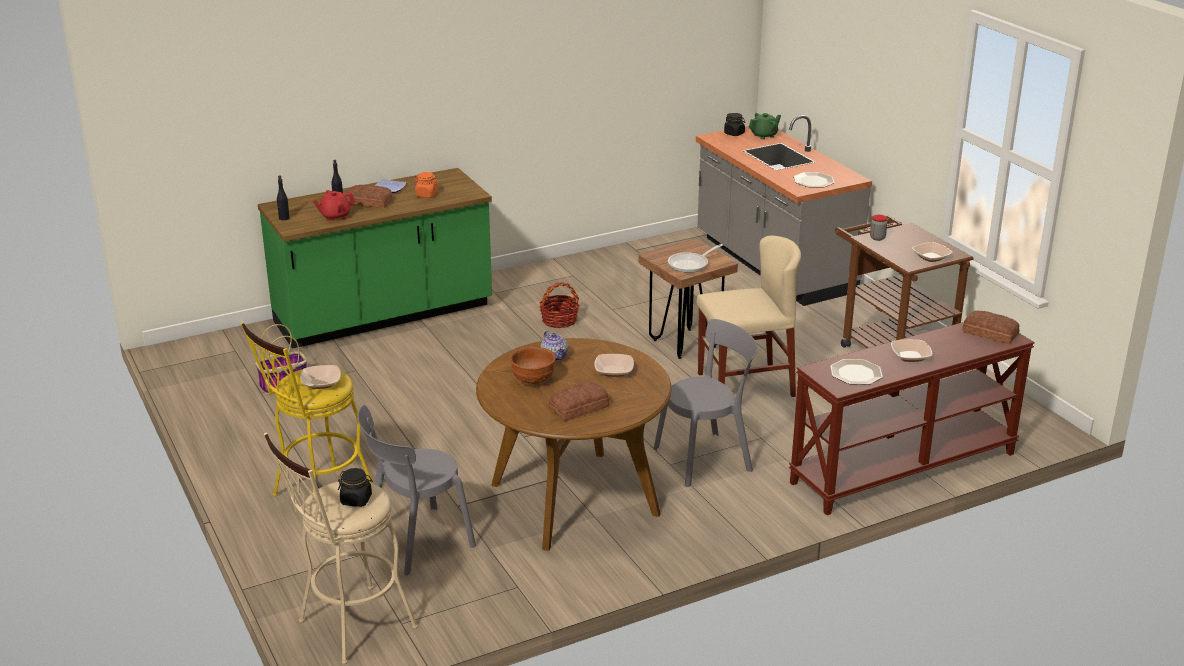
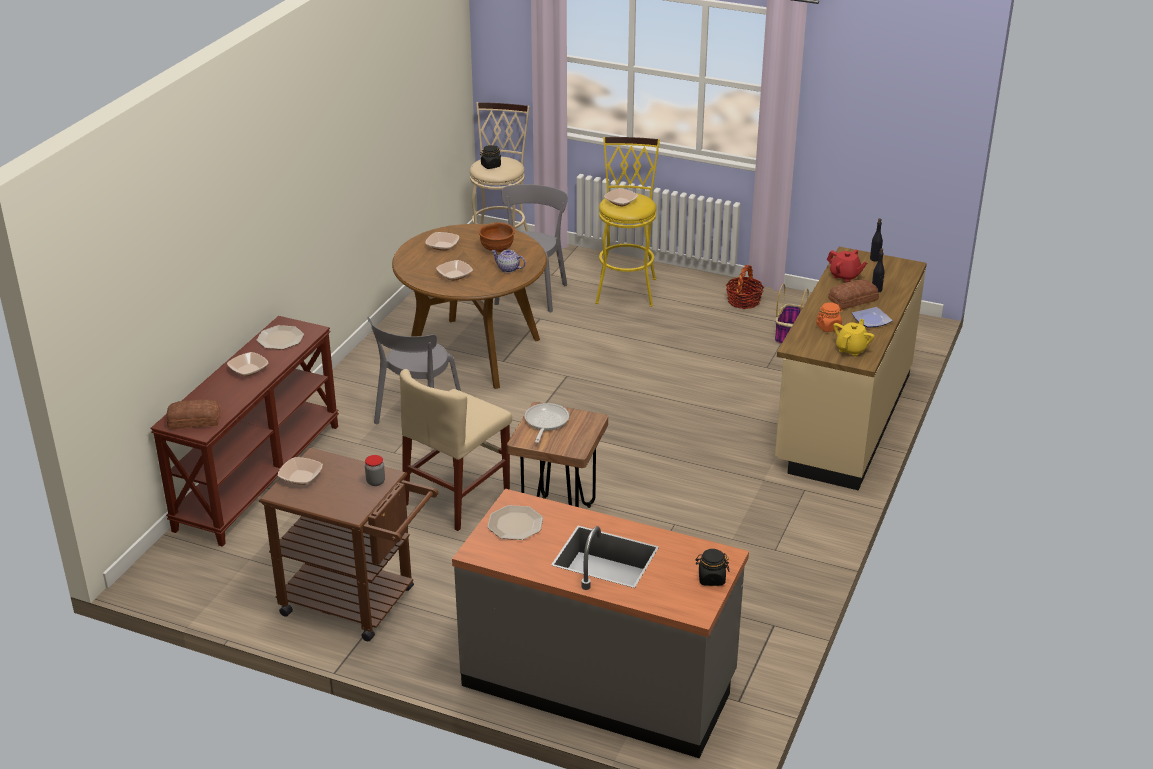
camera: 140 degrees right, 5 degrees up
(335, 216) = (845, 276): red teapot -> red teapot turned 105 degrees clockwise
(384, 316) = (842, 420): green counter -> beige counter
(443, 180) = (851, 349): none -> yellow teapot
(559, 320) = (699, 487): basket -> basket (743, 301)
(580, 408) = (442, 246): bread -> bowl
(764, 135) = (672, 593): green teapot -> none

